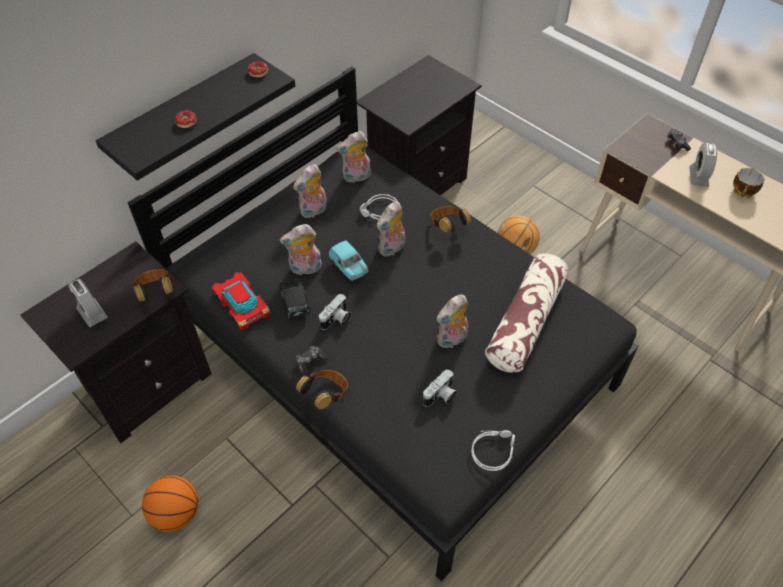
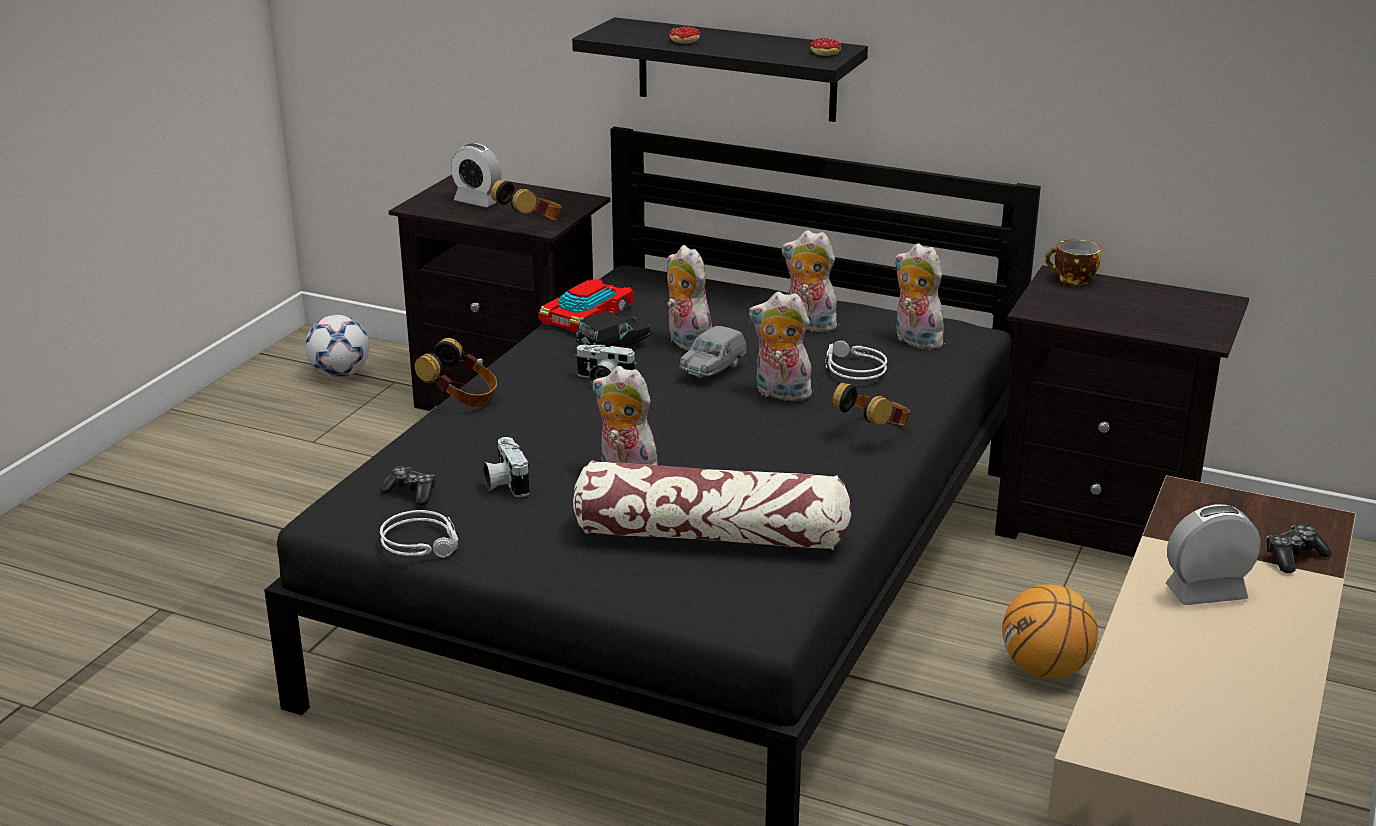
camera: 70 degrees right, 25 degrees down
(38, 480) = (340, 374): none -> football
(92, 313) = (478, 201): alarm clock -> alarm clock turned 90 degrees counterclockwise
(176, 513) = (325, 469): basketball -> none
(310, 362) = (514, 378): game controller -> game controller (411, 493)
(349, 267) = (712, 369): turquoise toy car -> grey toy car
(441, 396) = (505, 483): camera -> camera turned 45 degrees clockwise
(743, 193) = (1217, 657): cup -> cup (1072, 280)

